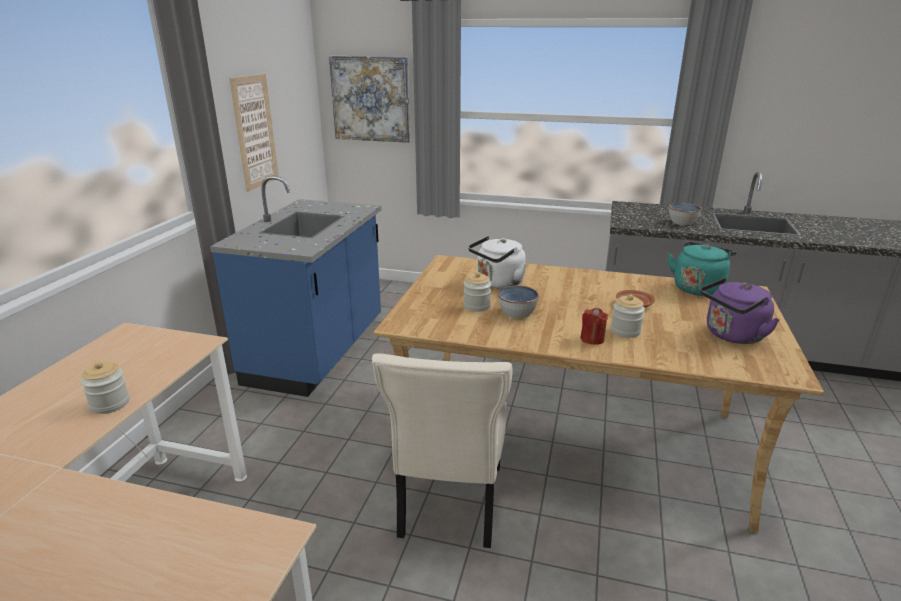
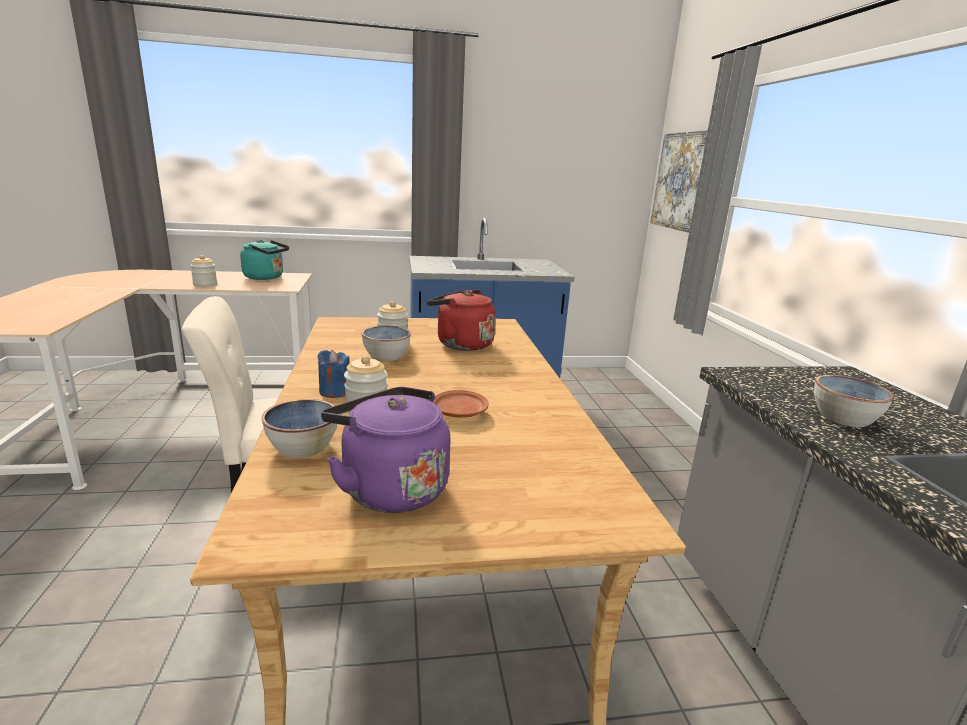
camera: 65 degrees right, 5 degrees down
(255, 132) = (529, 189): picture -> none
(498, 283) = (461, 344): white kettle -> red kettle
(592, 339) = (335, 391): red candle -> blue candle
(685, 356) = (303, 447): none -> bowl
(698, 288) = (580, 462): turquoise kettle -> turquoise kettle (266, 277)

